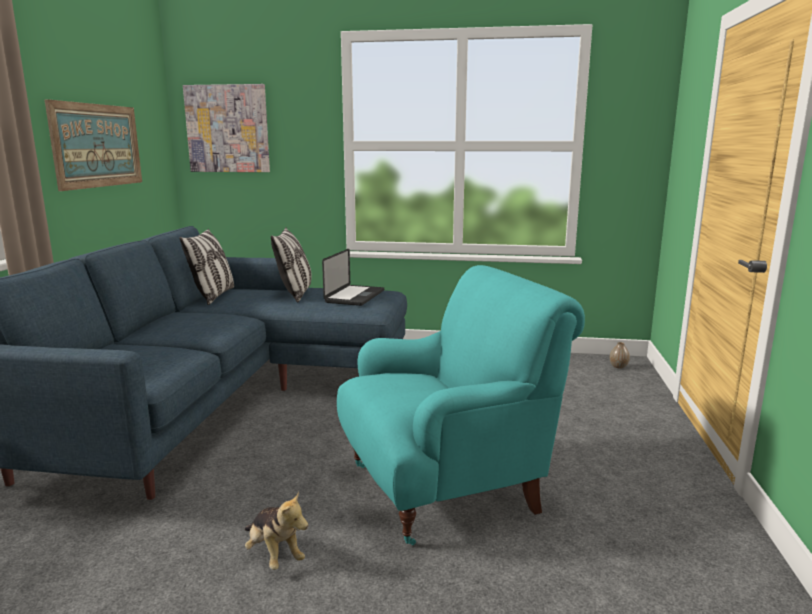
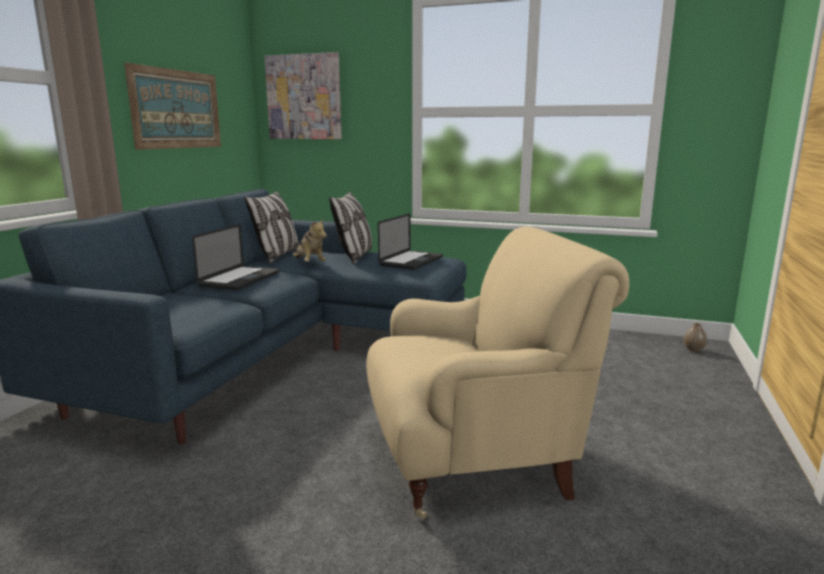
camera: 10 degrees right, 0 degrees up
(186, 325) = (240, 279): none -> laptop
(274, 554) = (279, 512): plush toy -> plush toy (310, 263)
(446, 487) = (474, 461): turquoise armchair -> beige armchair

